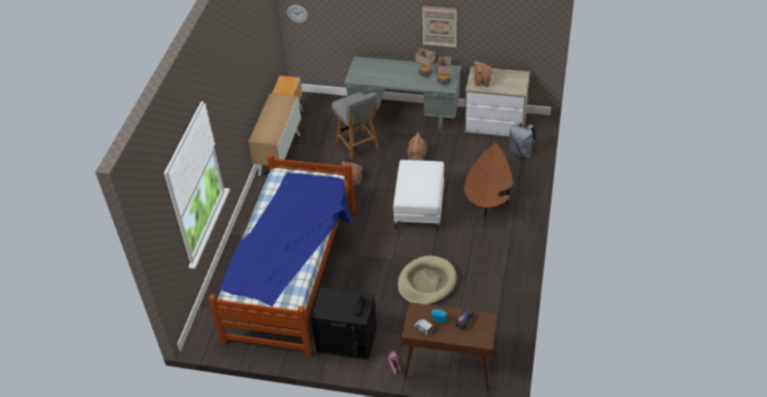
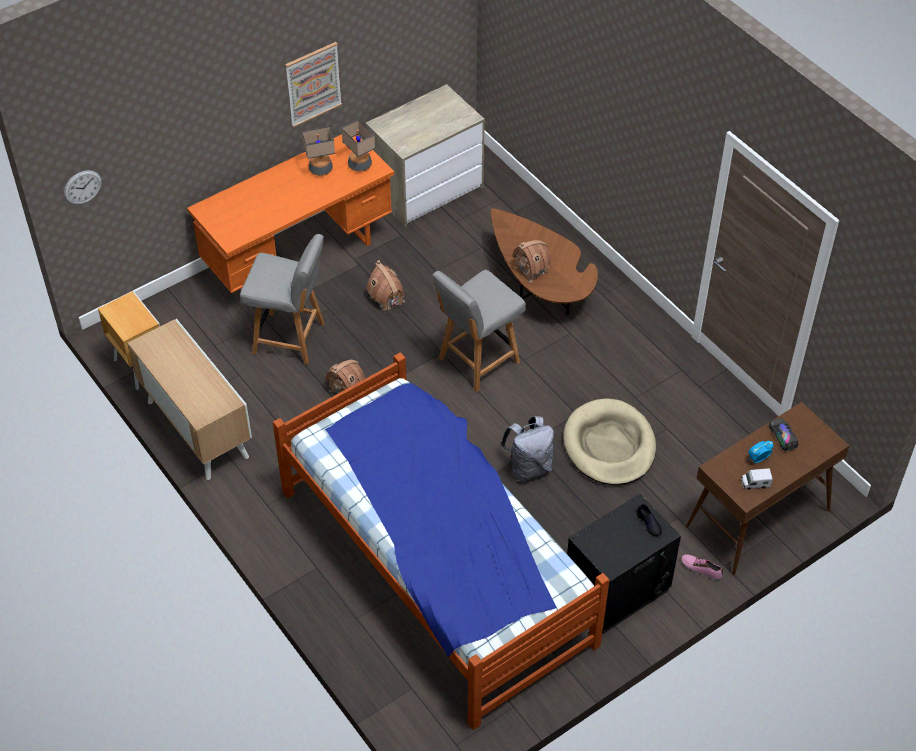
camera: 50 degrees left, 5 degrees up
(405, 116) = (299, 255): grey desk -> orange desk
(419, 207) = (477, 361): white ottoman -> grey chair
(482, 82) = (409, 134): toy house -> toy house (531, 269)
(520, 152) = (504, 205): grey backpack -> grey backpack (528, 467)

